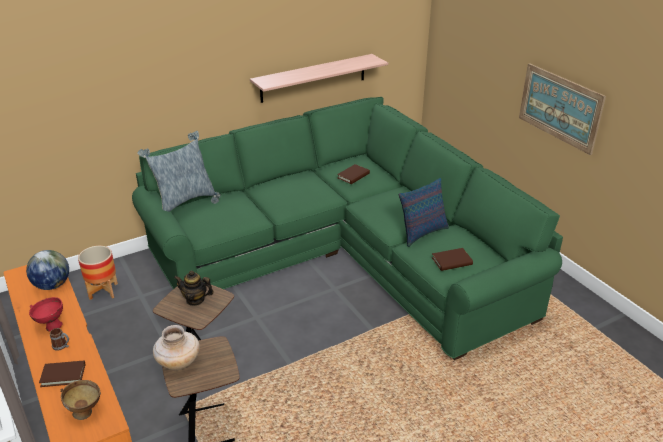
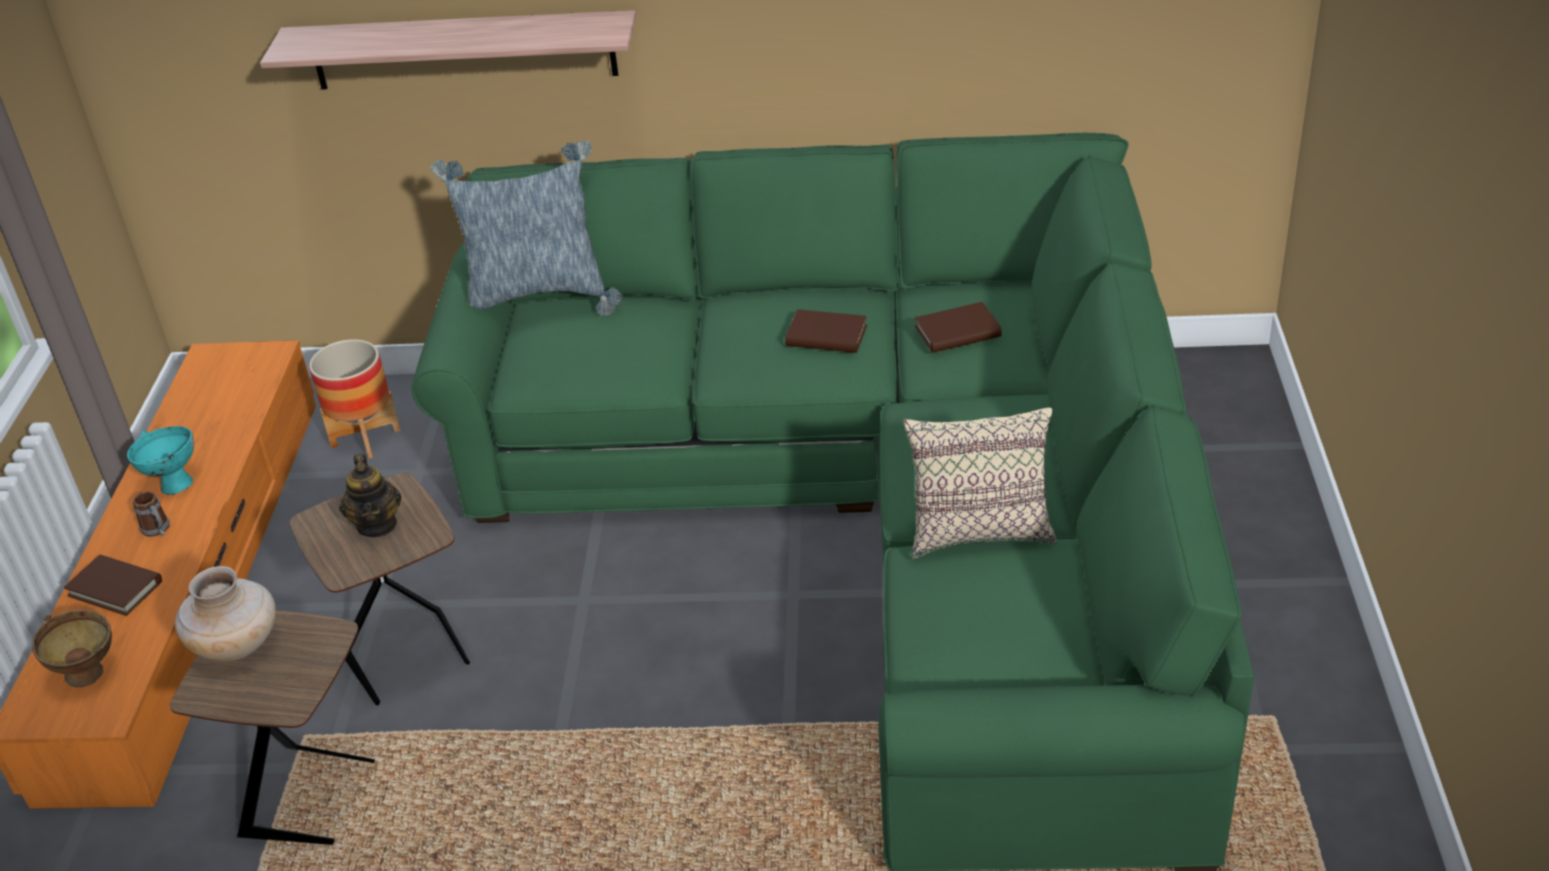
camera: 35 degrees right, 5 degrees up
(50, 326) = (173, 482): red bowl -> turquoise bowl
(52, 285) = (239, 400): globe -> none
(195, 300) = (377, 524): teapot -> teapot turned 150 degrees counterclockwise
(313, 78) = (939, 58): shelf -> shelf (463, 50)
(423, 233) = (980, 536): blue pillow -> beige pillow
(452, 261) = (970, 634): brown book -> brown book (826, 336)
(560, 107) = (1459, 302): picture -> none

